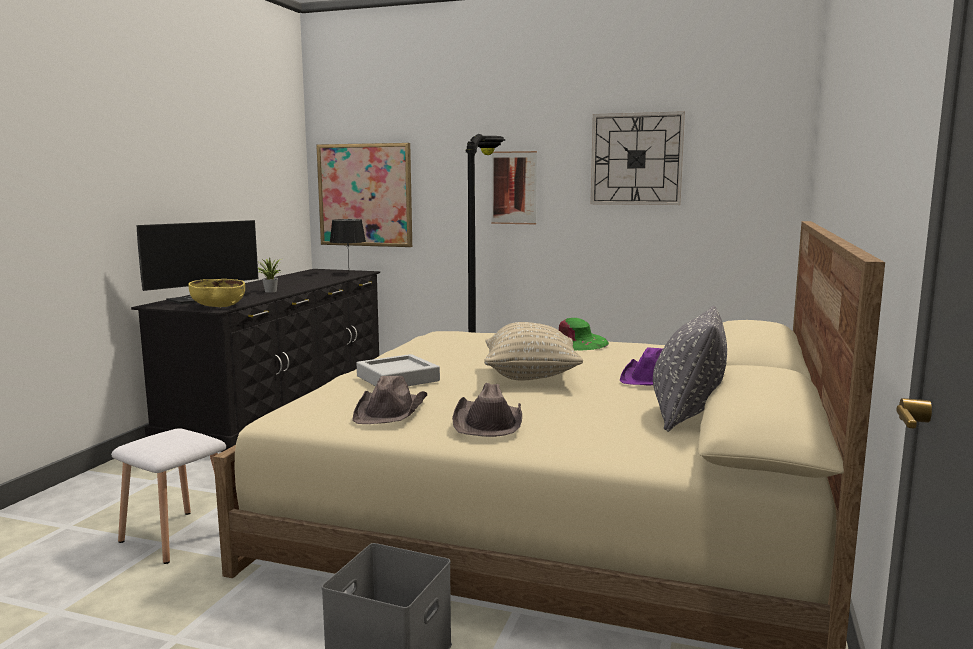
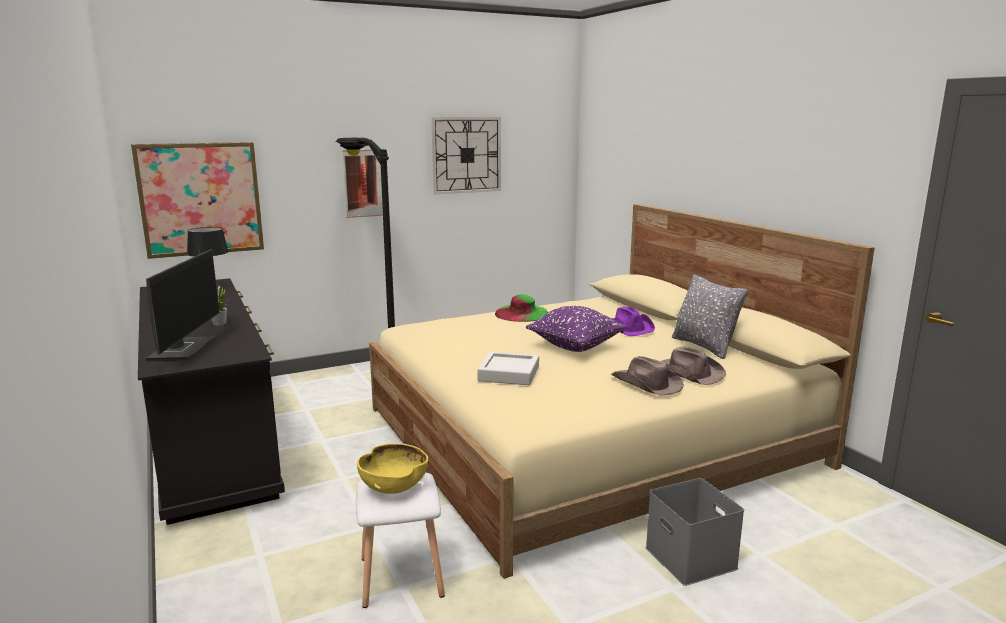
camera: 45 degrees left, 5 degrees up
(218, 306) = (241, 352): yellow bowl -> yellow bowl (393, 487)
(391, 411) = (578, 397): brown hat -> brown hat (689, 372)
(530, 376) = (575, 346): beige pillow -> purple pillow

